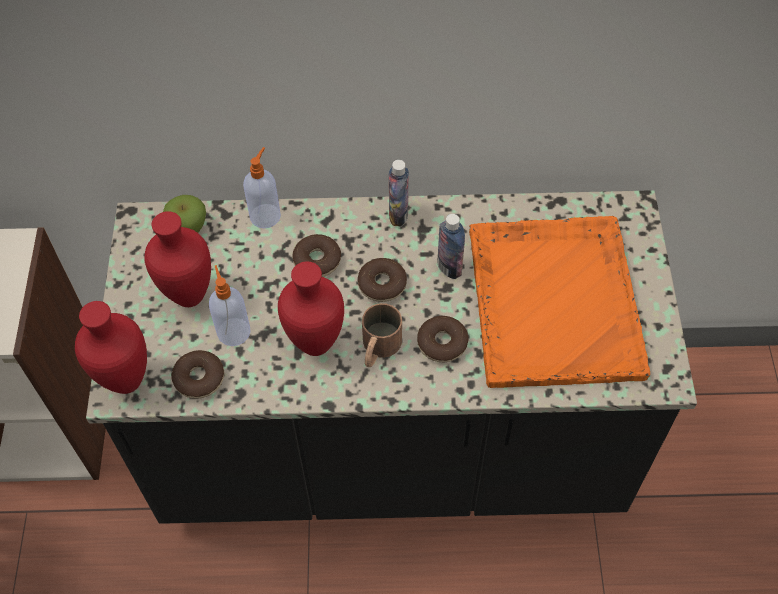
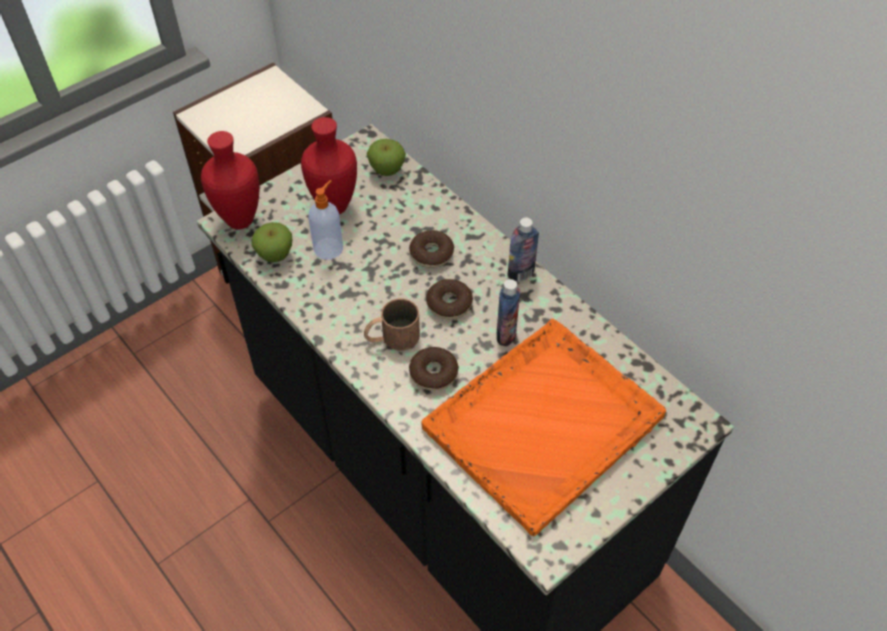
camera: 50 degrees right, 5 degrees down
(199, 378) = (275, 255): donut -> apple
(266, 215) = (440, 201): soap dispenser -> none
(314, 342) = (362, 297): red vase -> none

